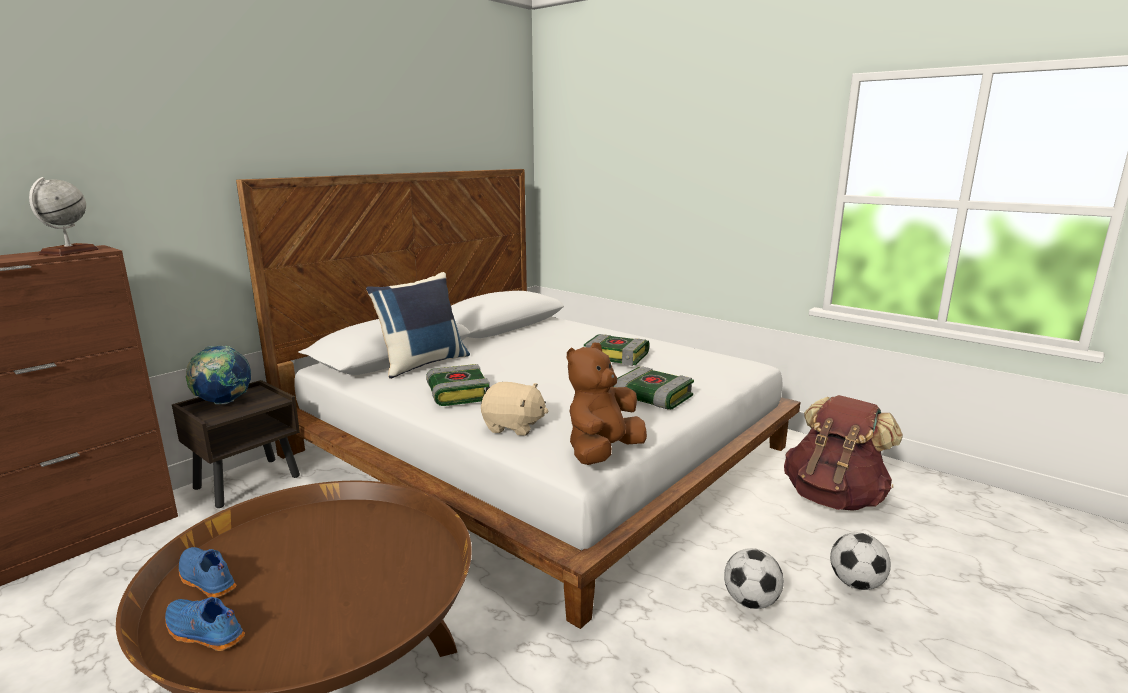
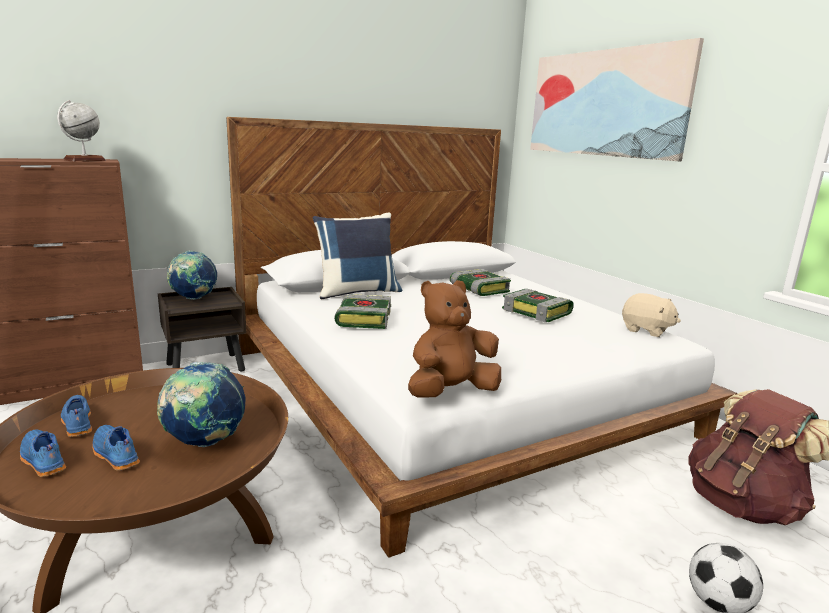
camera: 20 degrees right, 0 degrees up
(288, 603) = (114, 455): none -> blue shoe
(380, 562) = (205, 442): none -> globe
(513, 427) = (388, 354): beige plush toy -> beige plush toy (646, 330)
(633, 141) = (604, 103): none -> picture
(651, 397) = (541, 353): book -> book (478, 289)
(750, 601) = (578, 585): football -> none

